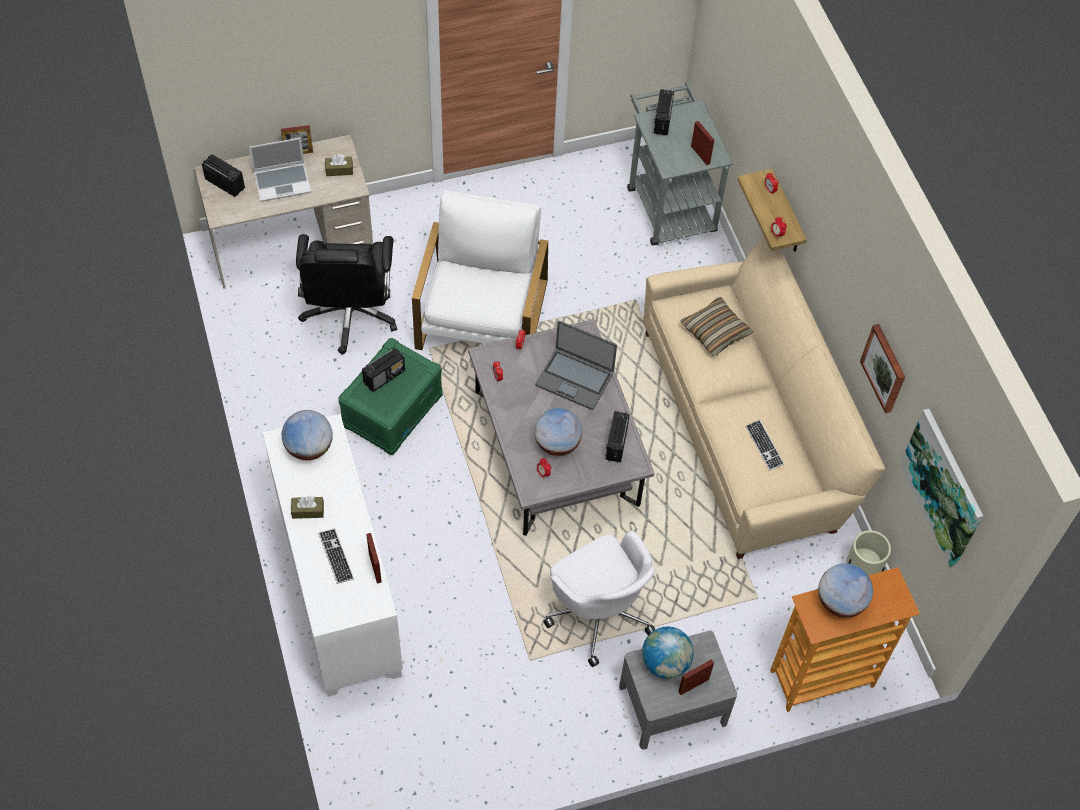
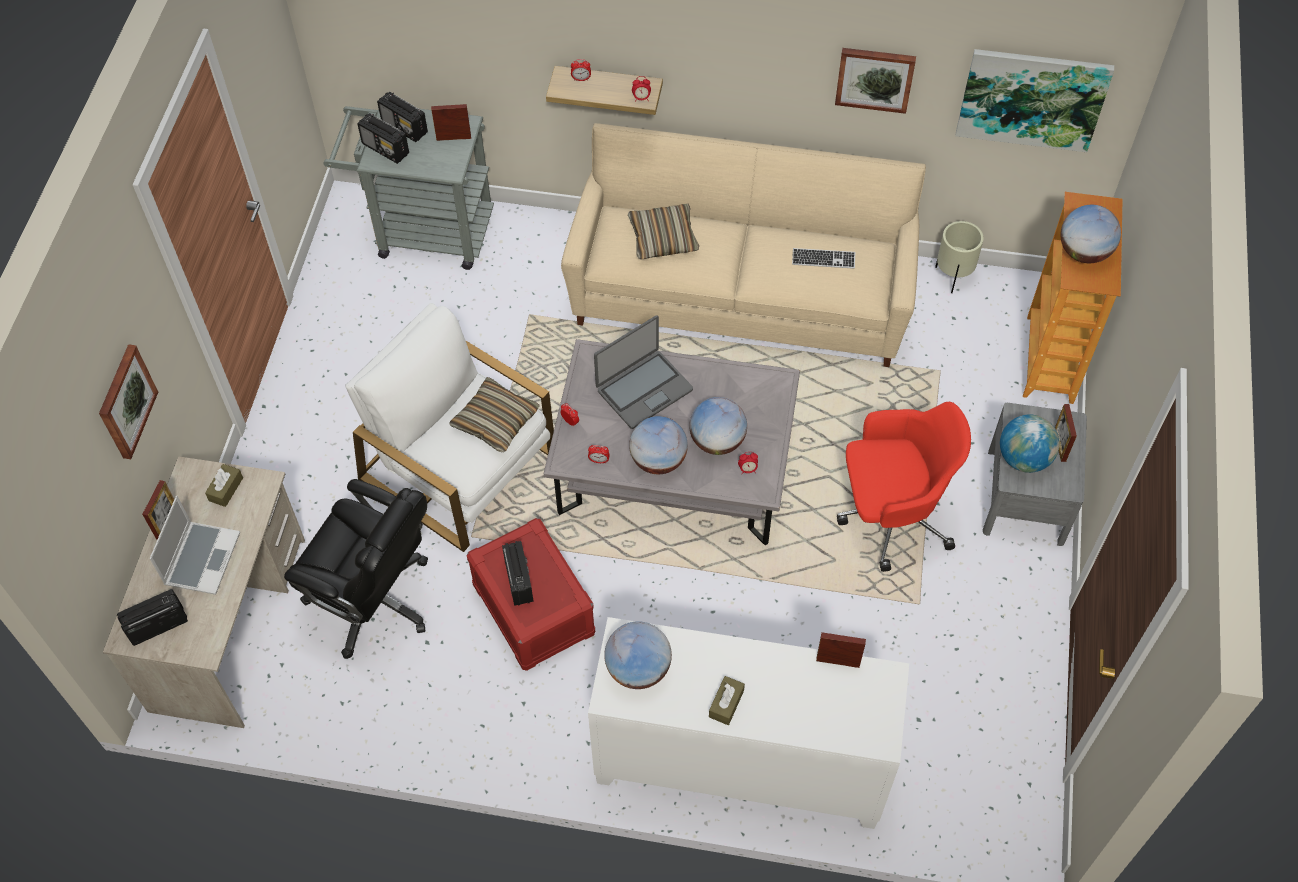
camera: 60 degrees left, 0 degrees up
(322, 65) = (125, 401): none -> picture
(336, 556) = (803, 697): keyboard -> none
(392, 409) = (532, 609): green storage box -> red storage box
(493, 300) = (496, 421): none -> pillow
(519, 413) = (658, 460): none -> globe
(598, 611) = (891, 515): white office chair -> red office chair
(616, 444) = (747, 387): radio -> radio (405, 127)

